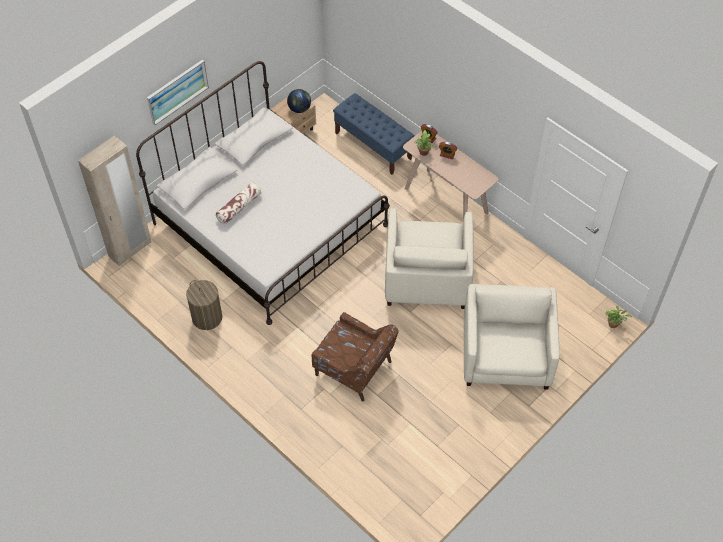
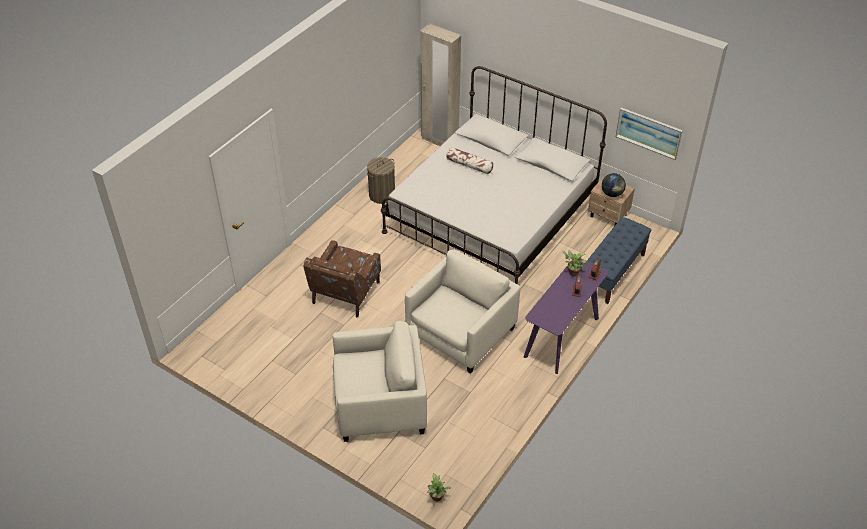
camera: 80 degrees right, 10 degrees down
(177, 91) = (524, 59): picture -> picture (649, 132)
(427, 276) = (461, 332): beige armchair -> beige armchair turned 135 degrees clockwise
(446, 200) = (562, 337): beige console table -> purple console table

